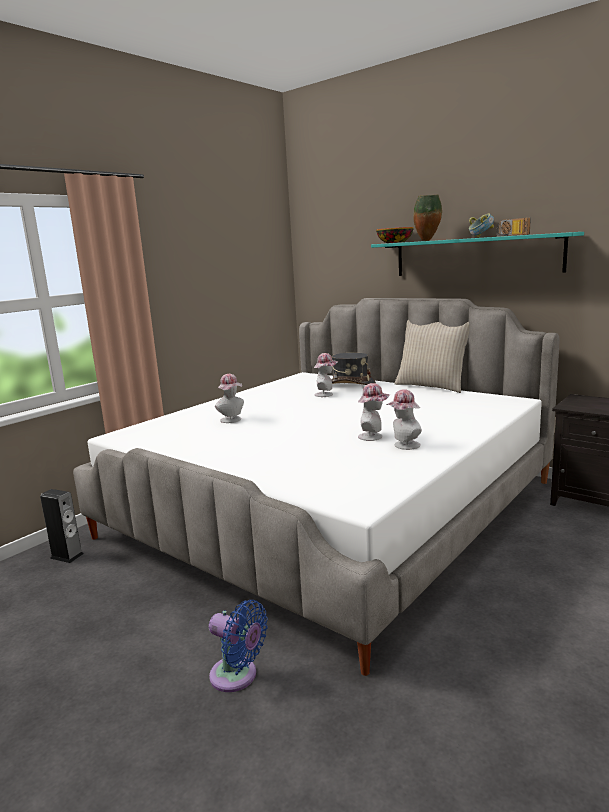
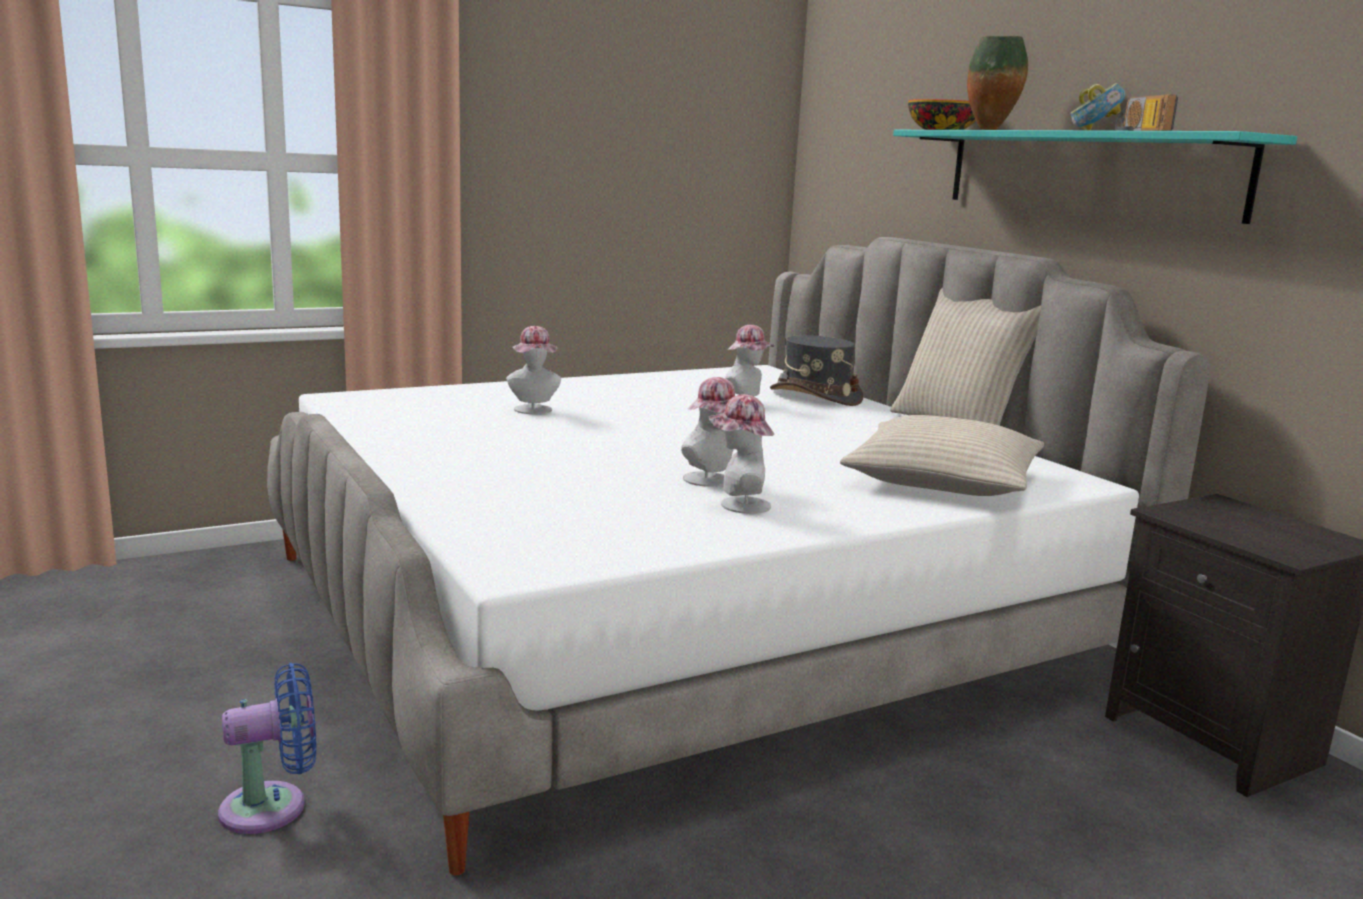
camera: 20 degrees right, 0 degrees up
(67, 556) = (232, 573): speaker -> none
(237, 676) = (273, 807): blue fan -> blue fan turned 75 degrees counterclockwise
(465, 412) = (942, 480): none -> beige pillow

